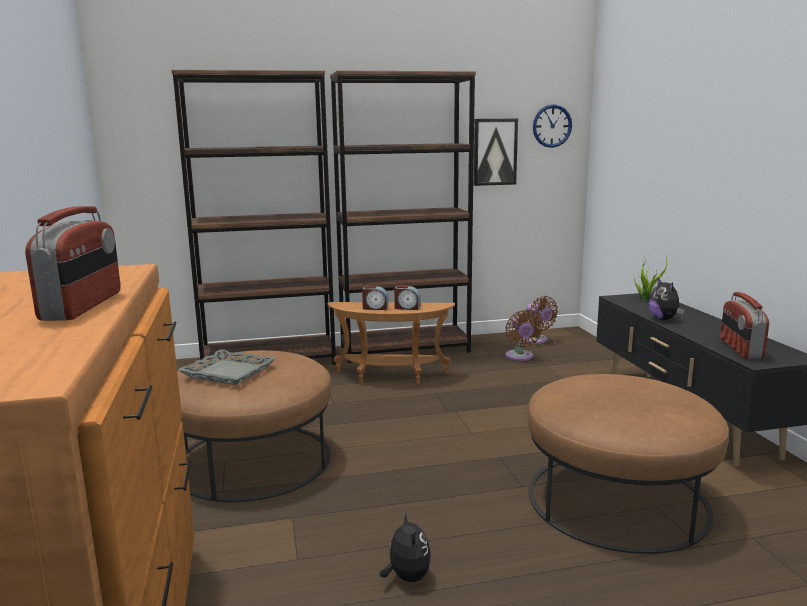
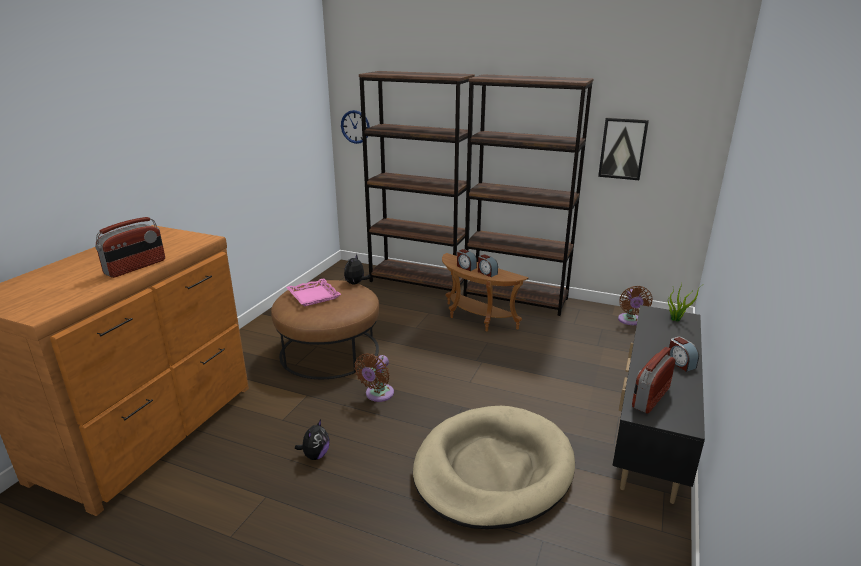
camera: 35 degrees right, 10 degrees up
(228, 372) = (313, 296): grey tray -> pink tray
(520, 357) = (593, 332): brown fan -> brown fan (377, 395)
(552, 126) = (686, 129): wall clock -> wall clock (355, 127)
(617, 499) = (493, 470): brown ottoman -> beige dog bed
(664, 319) = (647, 346): plush toy -> plush toy (356, 283)
(709, 323) = (680, 363): none -> alarm clock

